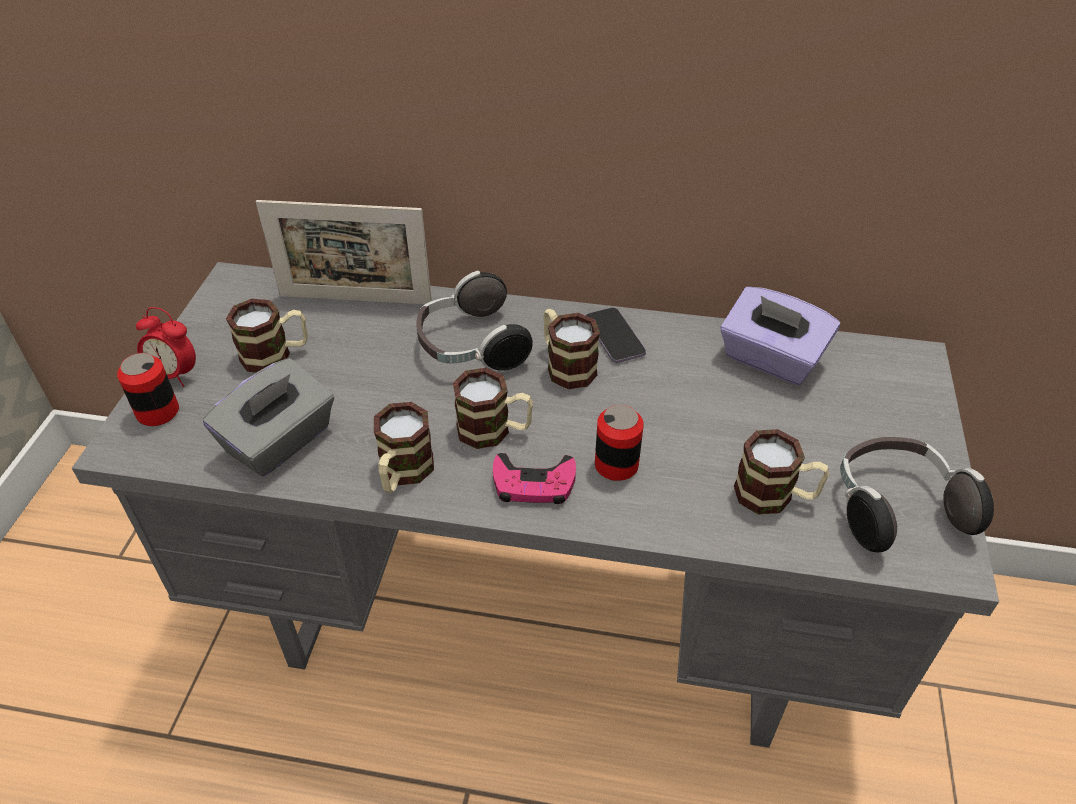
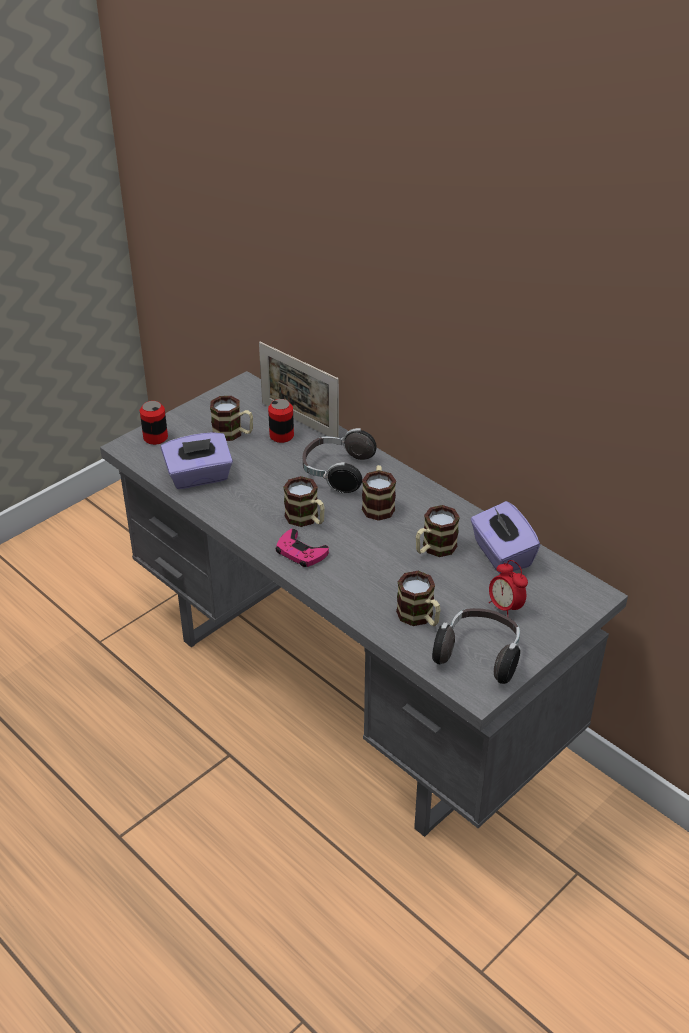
camera: 35 degrees right, 5 degrees down
(174, 375) = (177, 423): alarm clock -> alarm clock (505, 607)
(280, 441) = (199, 477): grey tissue box -> purple tissue box
(403, 473) = (242, 518): mug -> mug (434, 548)
(614, 337) = (422, 502): phone -> none
(616, 465) = (351, 564): can -> can (281, 436)

